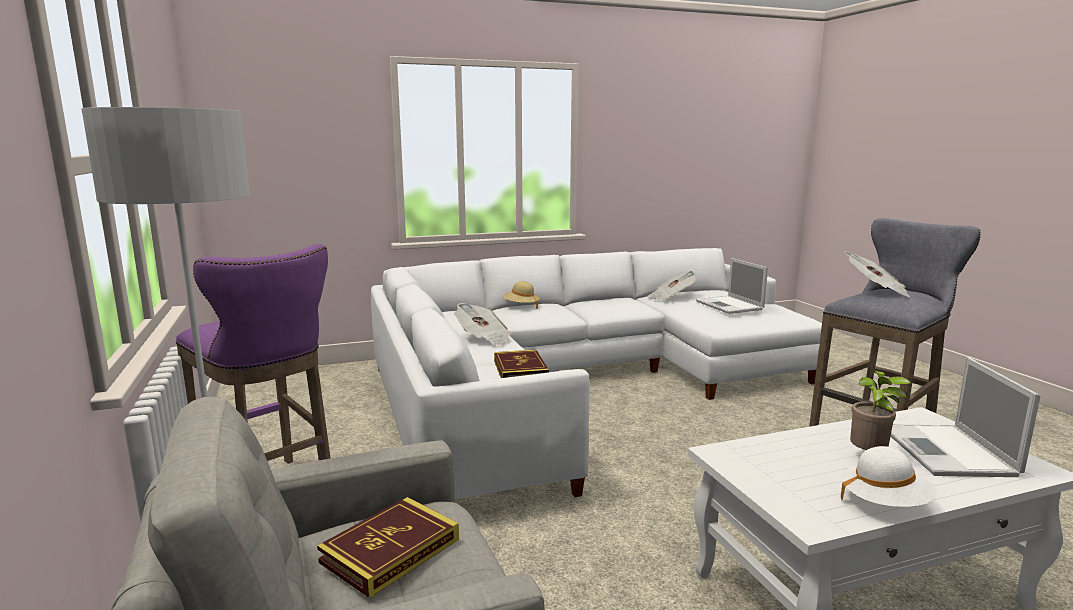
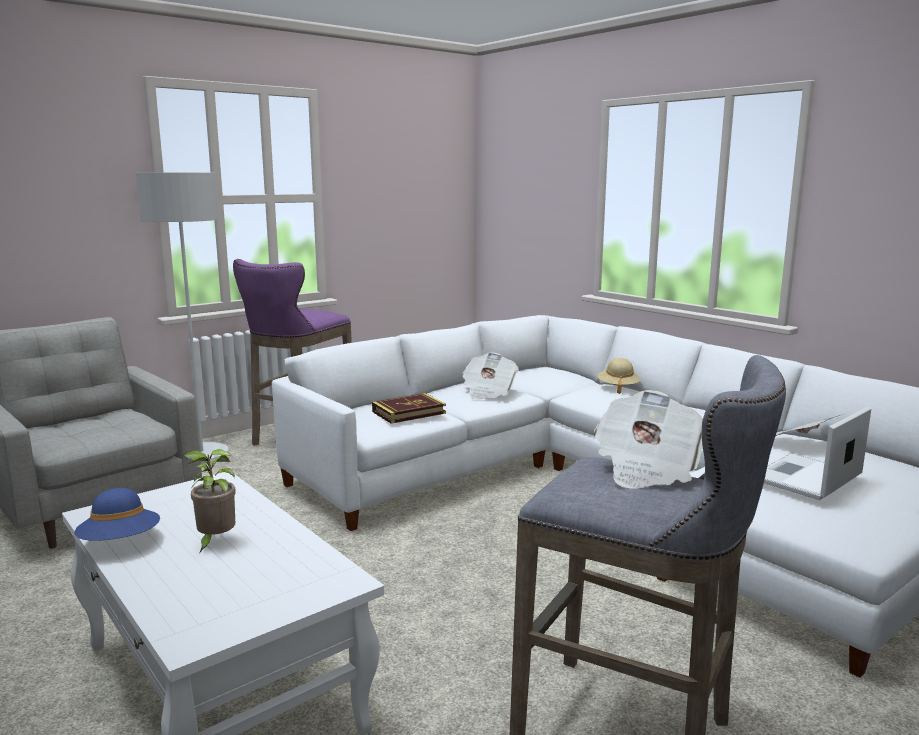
camera: 70 degrees right, 0 degrees up
(390, 551) = (104, 423): book -> none
(884, 503) = (120, 543): white hat -> blue hat
(948, 452) = (235, 586): laptop -> none

